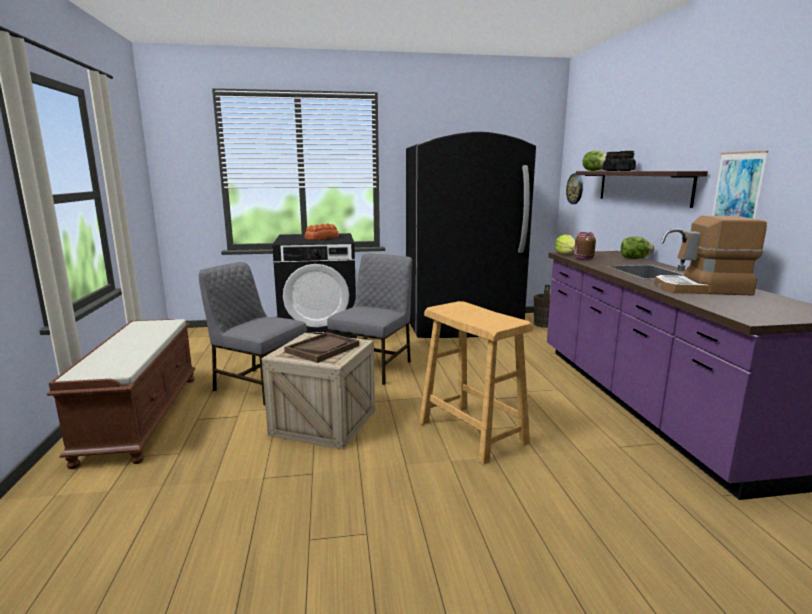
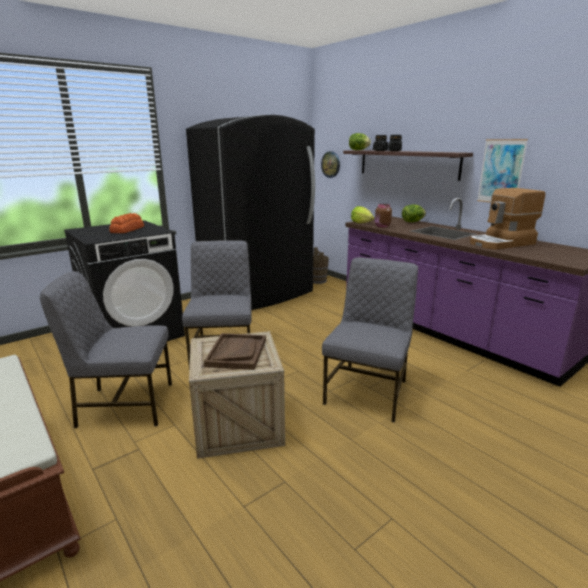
camera: 30 degrees left, 5 degrees up
(472, 433) = (368, 391): beige stool -> grey chair

